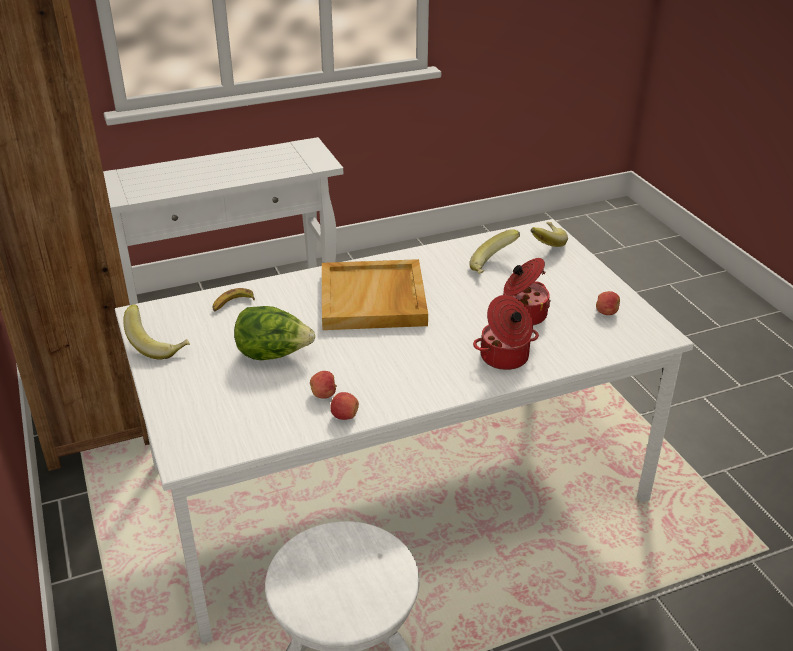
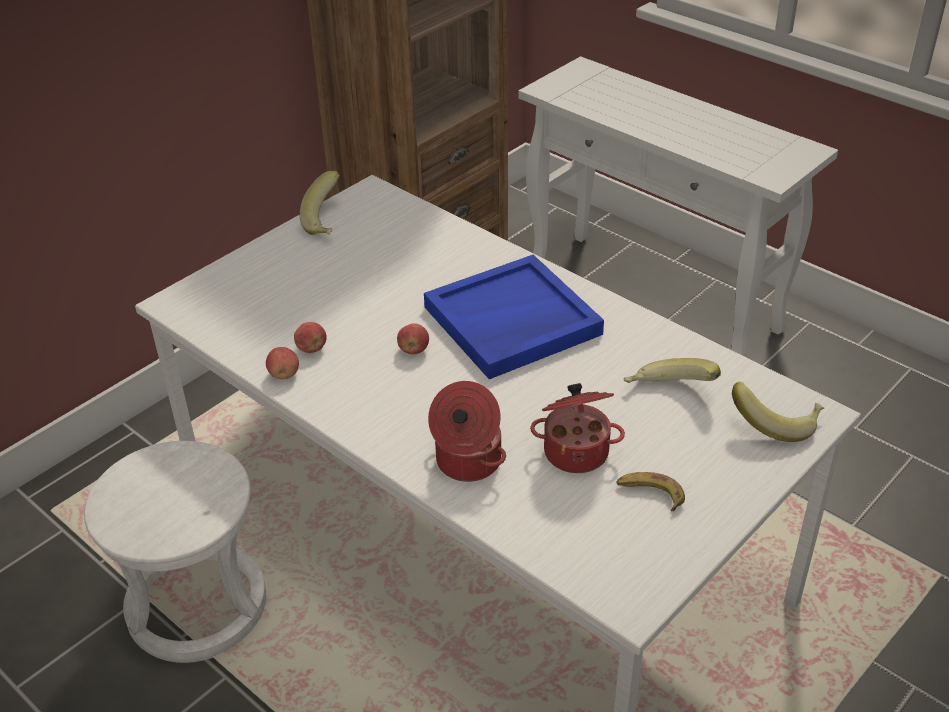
camera: 65 degrees right, 5 degrees up
(232, 304) = (428, 234): banana -> banana (650, 494)
(273, 355) = (358, 292): lettuce -> none
(374, 299) = (511, 322): beige tray -> blue tray
(606, 312) = (645, 531): apple -> apple (413, 350)

